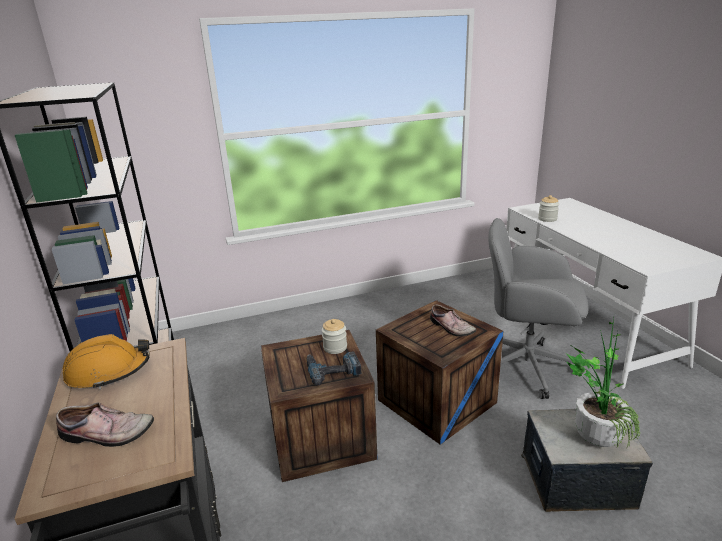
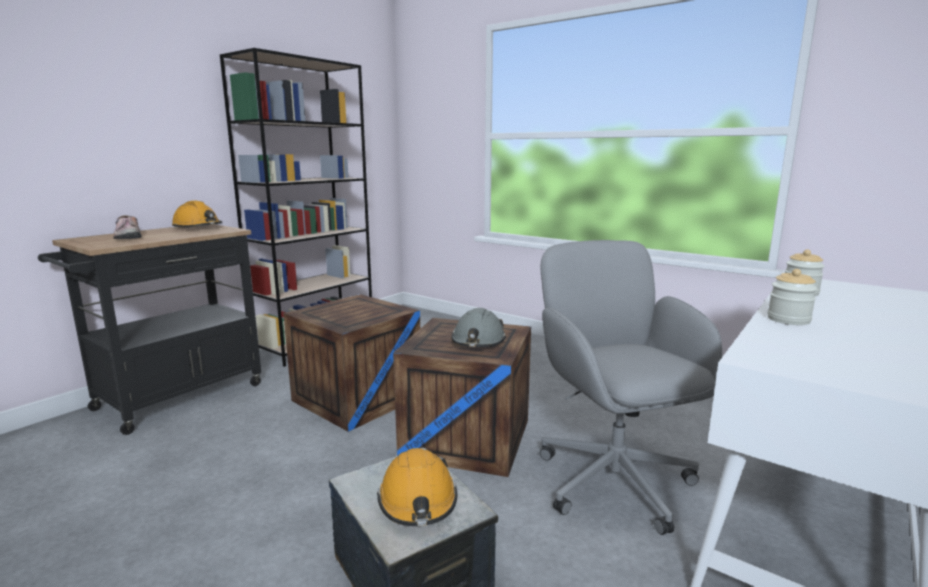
camera: 55 degrees right, 10 degrees down
(332, 370) = (346, 318): power drill -> none
(335, 347) = (382, 312): jar -> jar (788, 319)
(450, 328) = (478, 342): shoe -> grey hard hat
(594, 432) = (418, 501): potted plant -> orange hard hat

